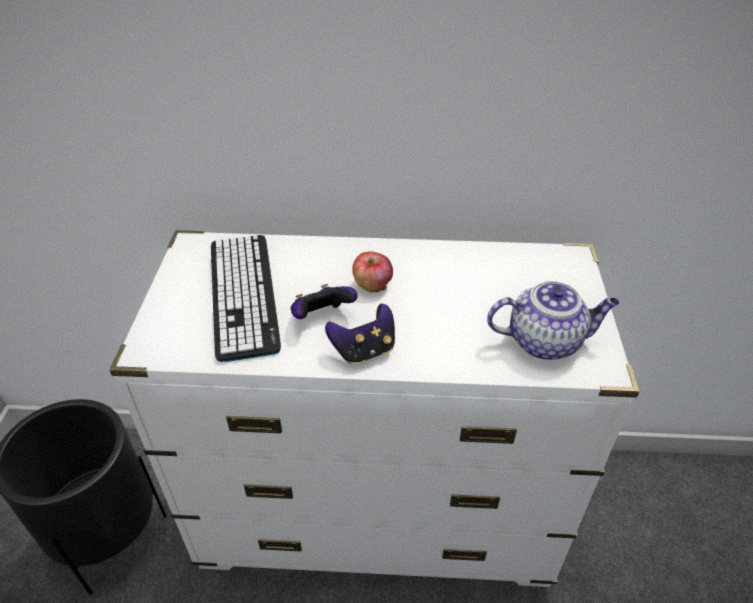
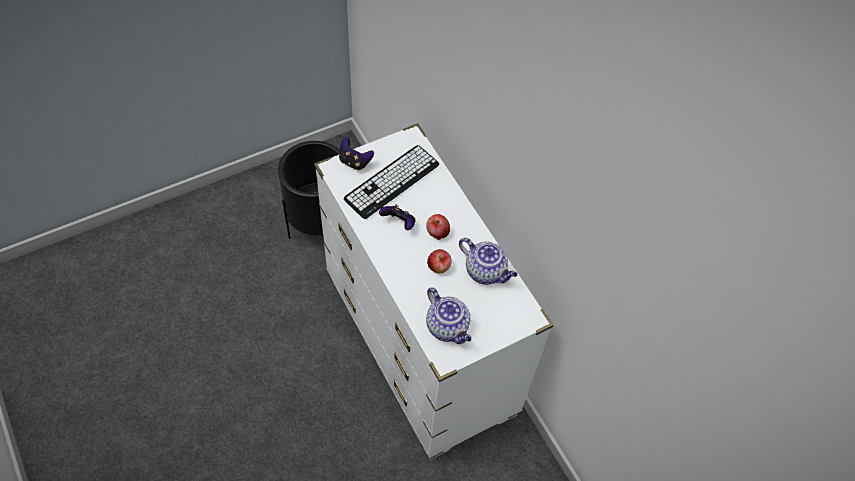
camera: 55 degrees right, 15 degrees up
(364, 350) = (389, 252): game controller -> game controller (355, 162)
(432, 307) = (439, 267): none -> apple
(473, 266) = (486, 271): none -> teapot

